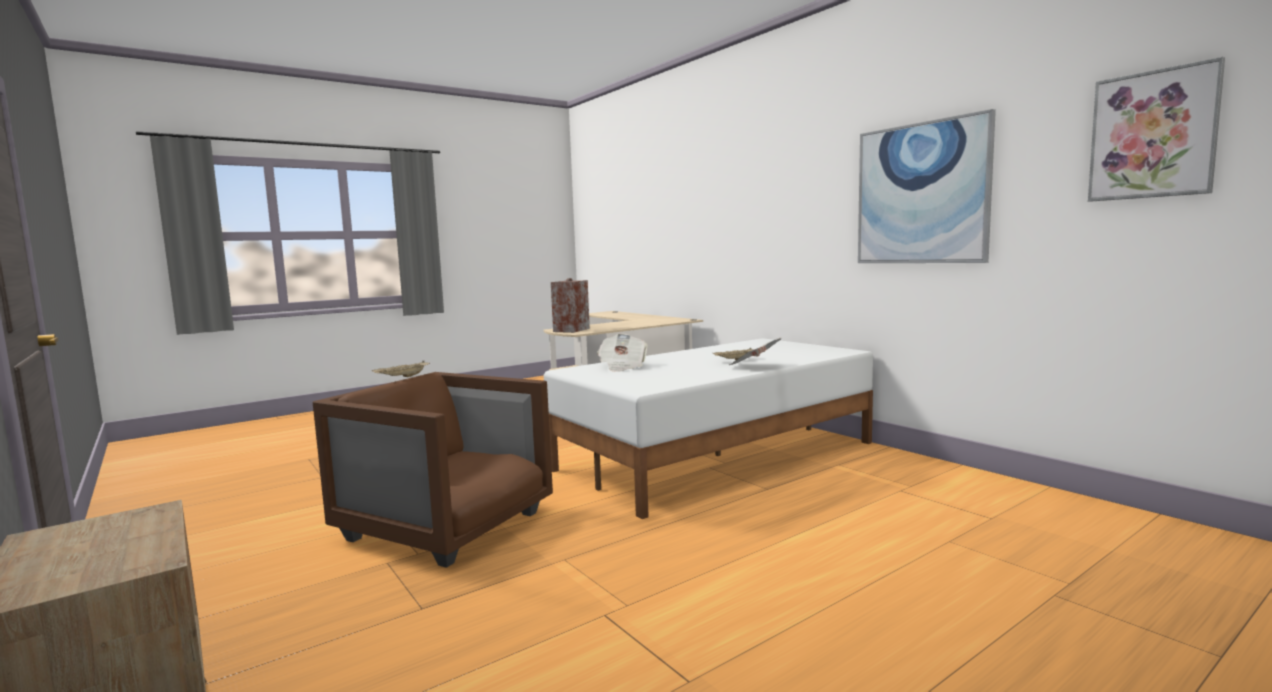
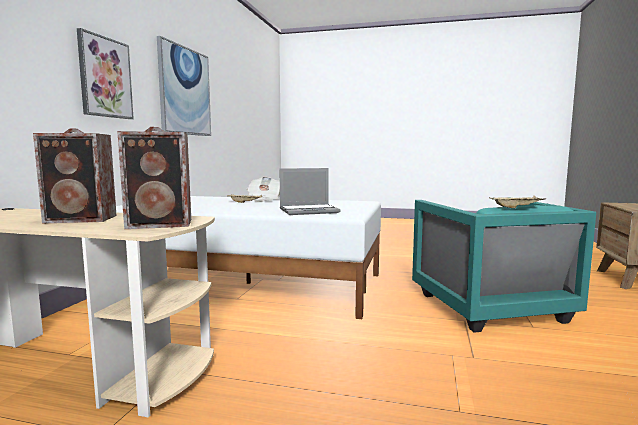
camera: 130 degrees left, 0 degrees up
(447, 526) = (488, 307): brown armchair -> turquoise armchair
(617, 325) = (83, 219): none -> speaker
(622, 367) = (309, 211): newspaper -> laptop
(1152, 135) = (235, 90): picture -> picture (105, 77)

